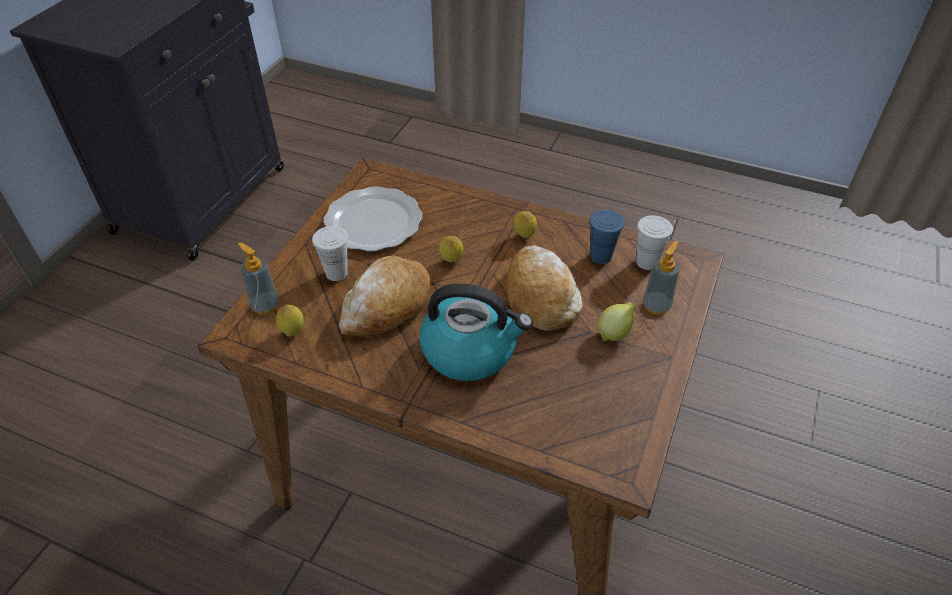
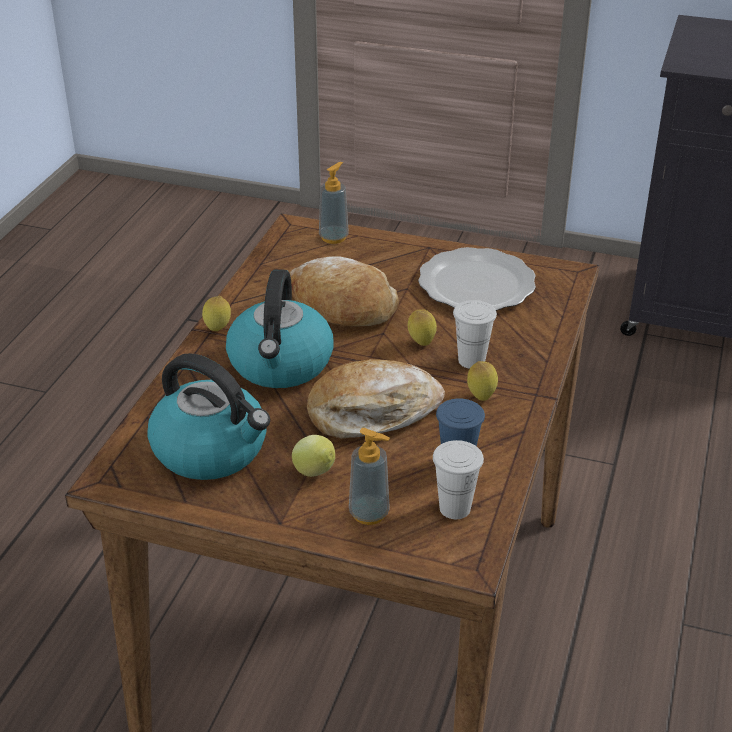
camera: 85 degrees right, 10 degrees down
(293, 332) = (300, 257): lemon -> lemon (218, 330)
(336, 273) = (386, 270): white cup -> white cup (471, 360)
(587, 399) = (212, 450): none -> kettle

